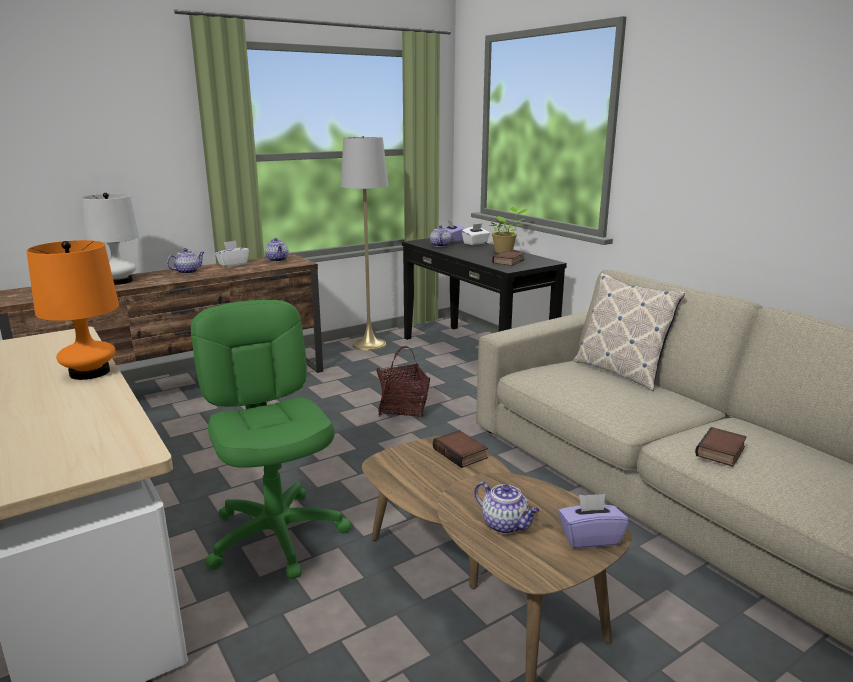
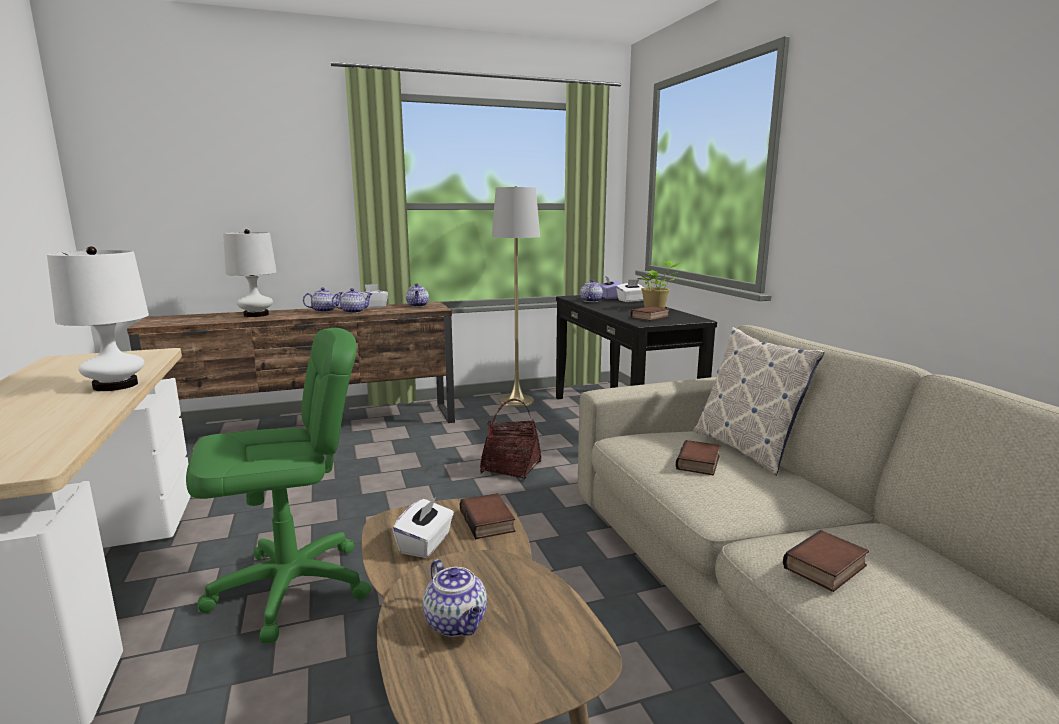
camera: 15 degrees right, 5 degrees down
(89, 372) = (115, 385): orange table lamp -> white table lamp
(221, 271) = (354, 311): none -> teapot
(277, 535) = (291, 588): green office chair -> green office chair turned 75 degrees clockwise
(425, 476) = (425, 544): none -> white tissue box
(590, 538) = (556, 665): purple tissue box -> none
(598, 388) = (699, 463): none -> book

